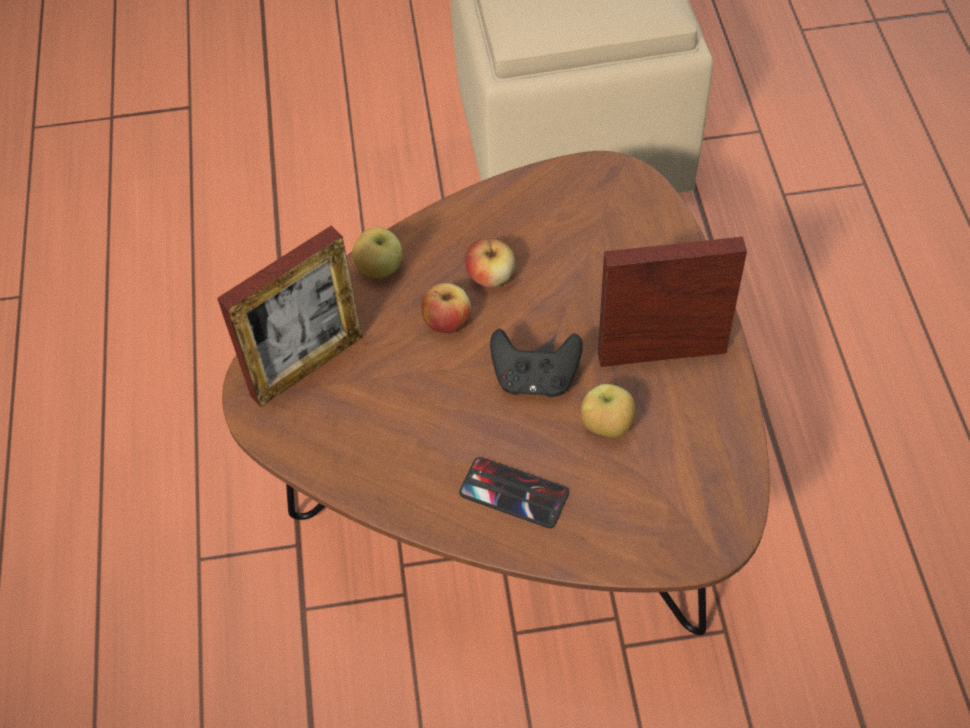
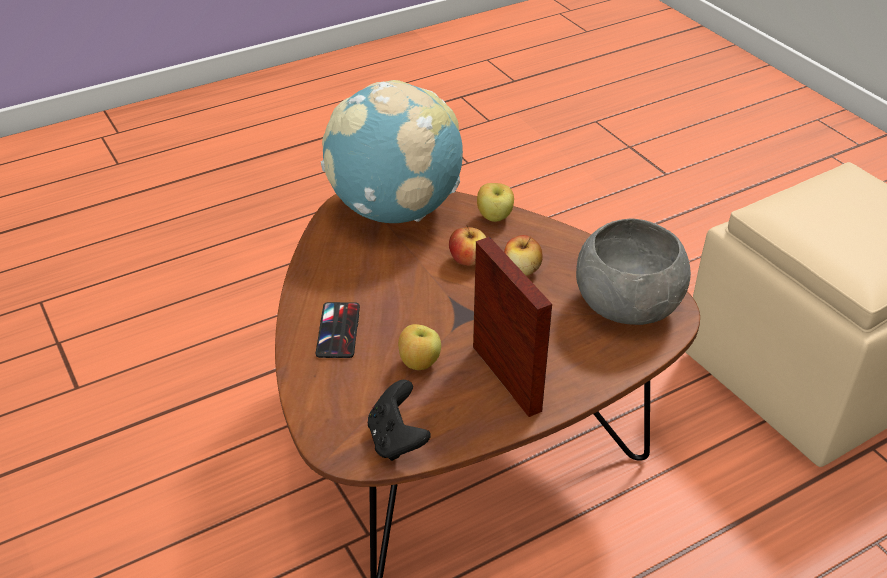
camera: 65 degrees right, 15 degrees down
(307, 366) = (395, 210): picture frame -> globe
(535, 379) = (442, 316): black game controller -> black game controller (397, 440)
(592, 207) = (627, 304): none -> grey bowl

